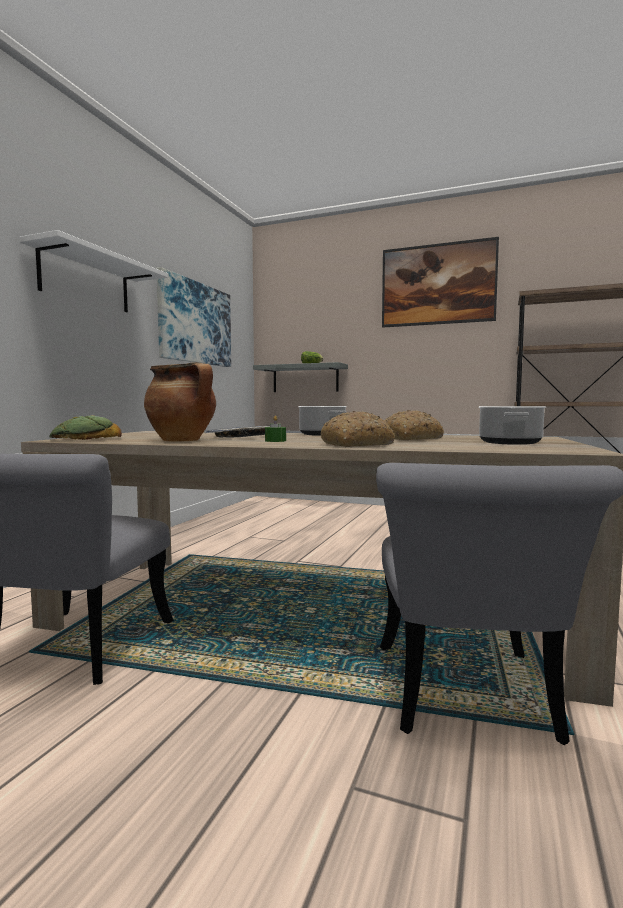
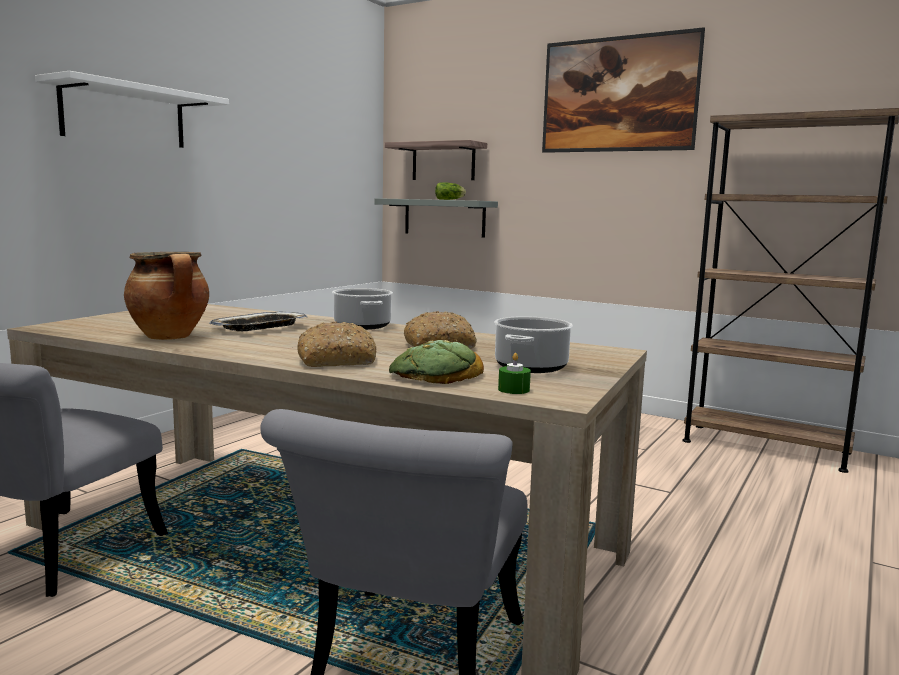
camera: 10 degrees right, 5 degrees up
(86, 439) = (79, 325): bread -> bread (435, 374)
(195, 323) = (287, 149): picture -> none
(275, 441) = (269, 343): green candle -> green candle (513, 389)
(303, 337) = (443, 162): none -> shelf

